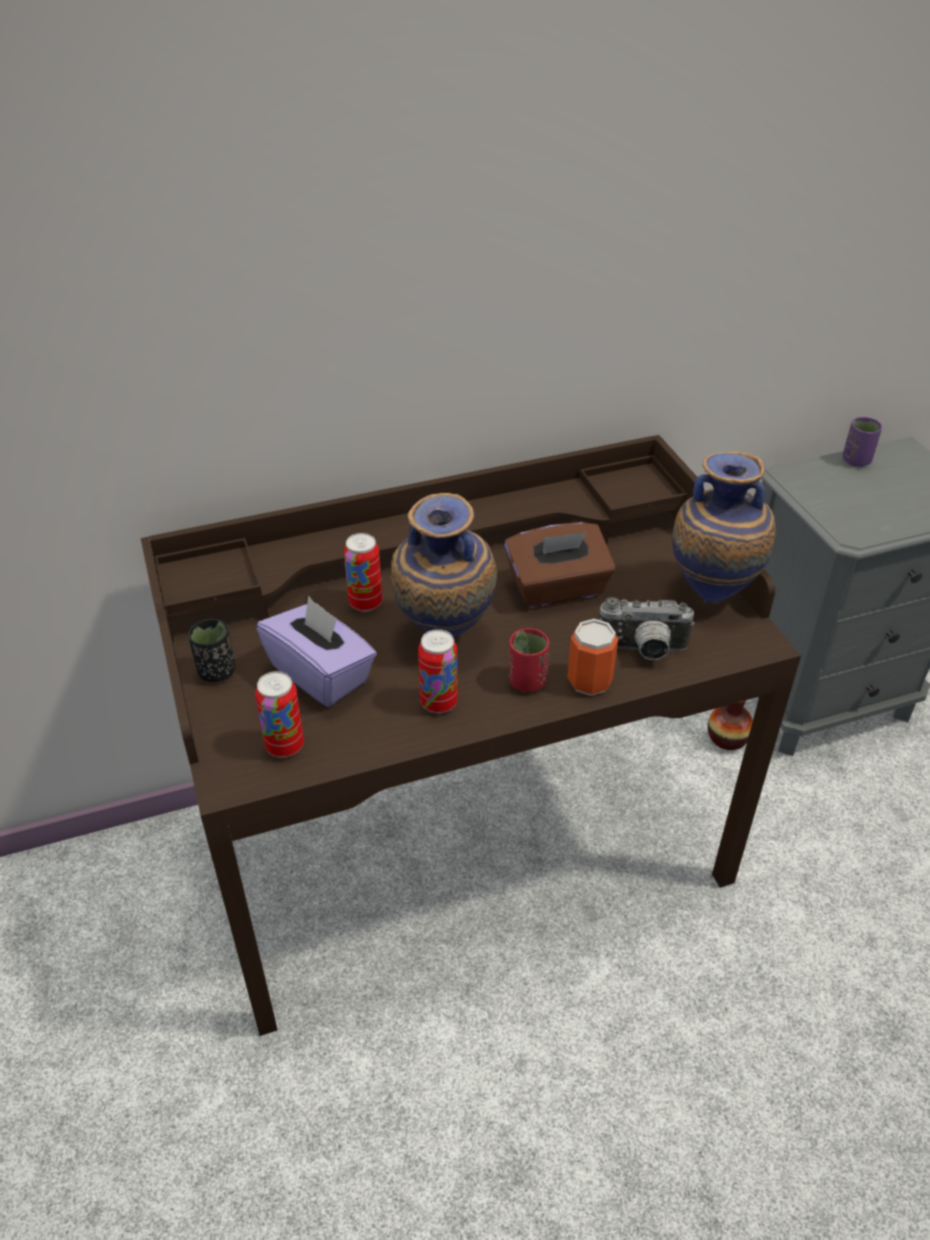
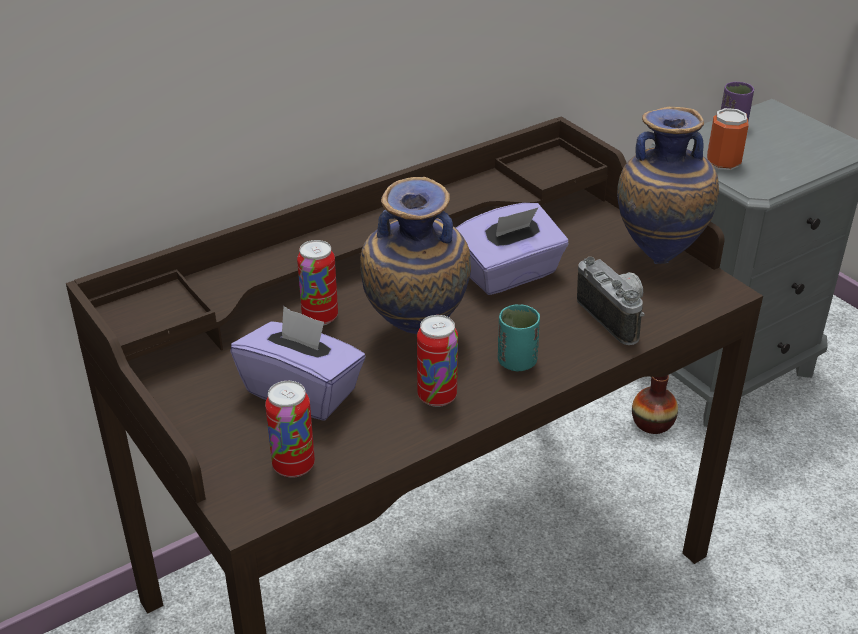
camera: 15 degrees left, 5 degrees down
(217, 671) = (188, 408): black cup -> none
(527, 681) = (516, 362): red cup -> turquoise cup
(557, 589) = (509, 274): brown tissue box -> purple tissue box
(589, 681) = (577, 351): can -> can (723, 162)
(642, 651) = (616, 316): camera -> camera turned 105 degrees counterclockwise

